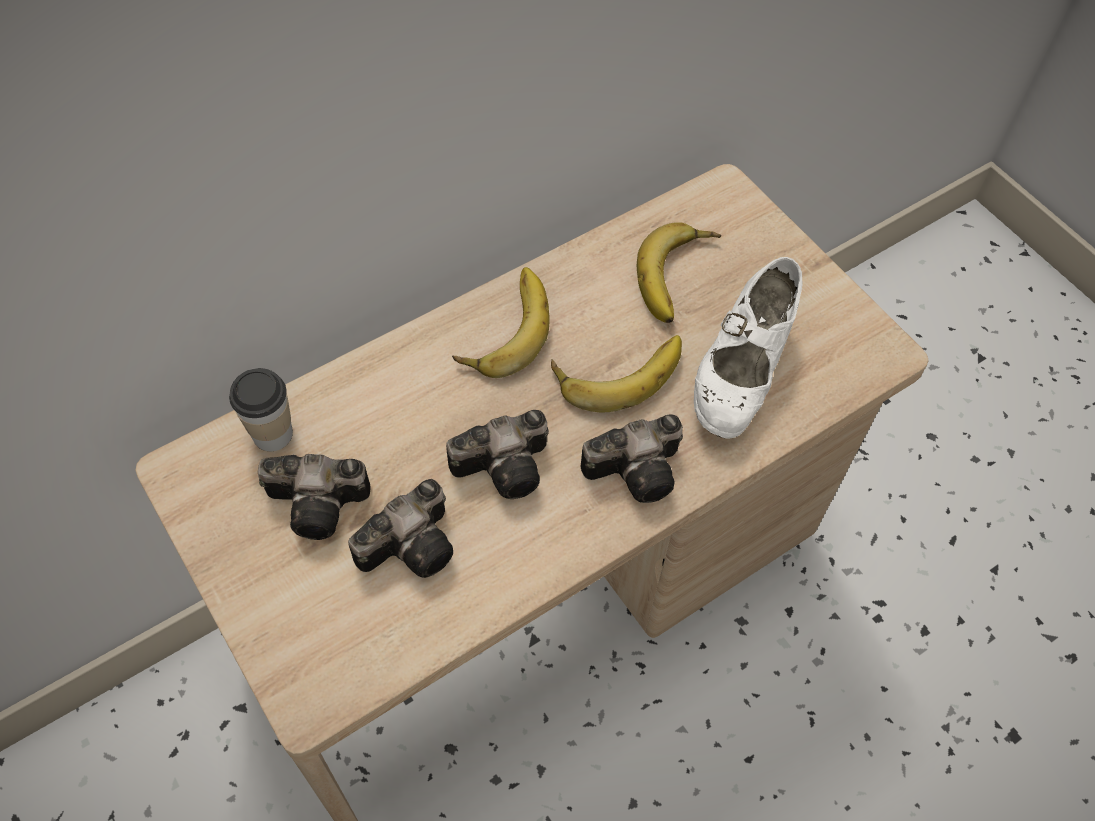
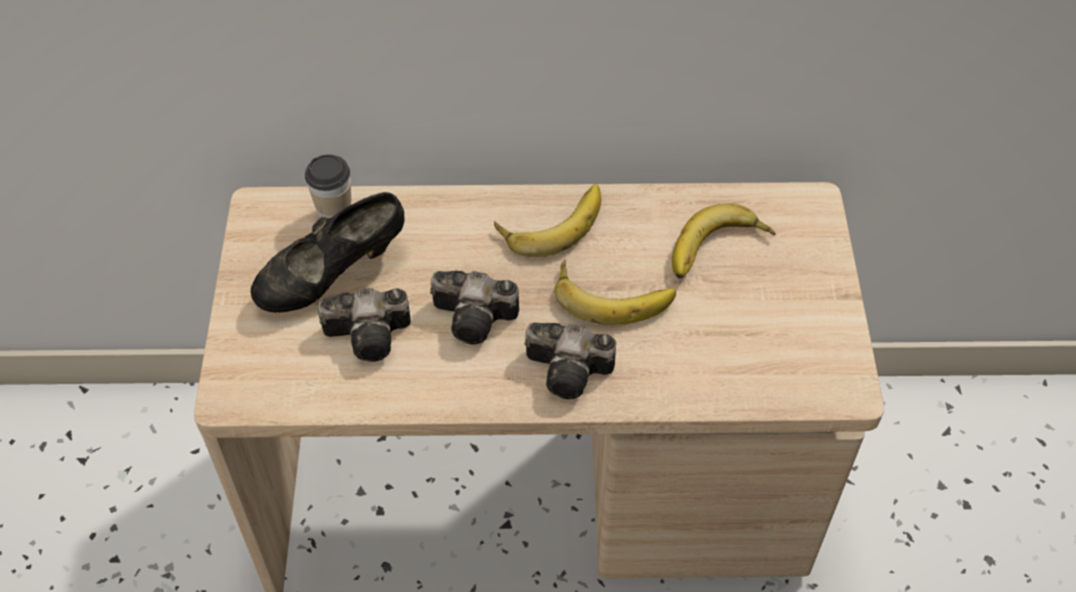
camera: 35 degrees right, 5 degrees down
(322, 504) = (332, 277): camera -> black shoe
(740, 374) = (708, 345): white shoe -> none

